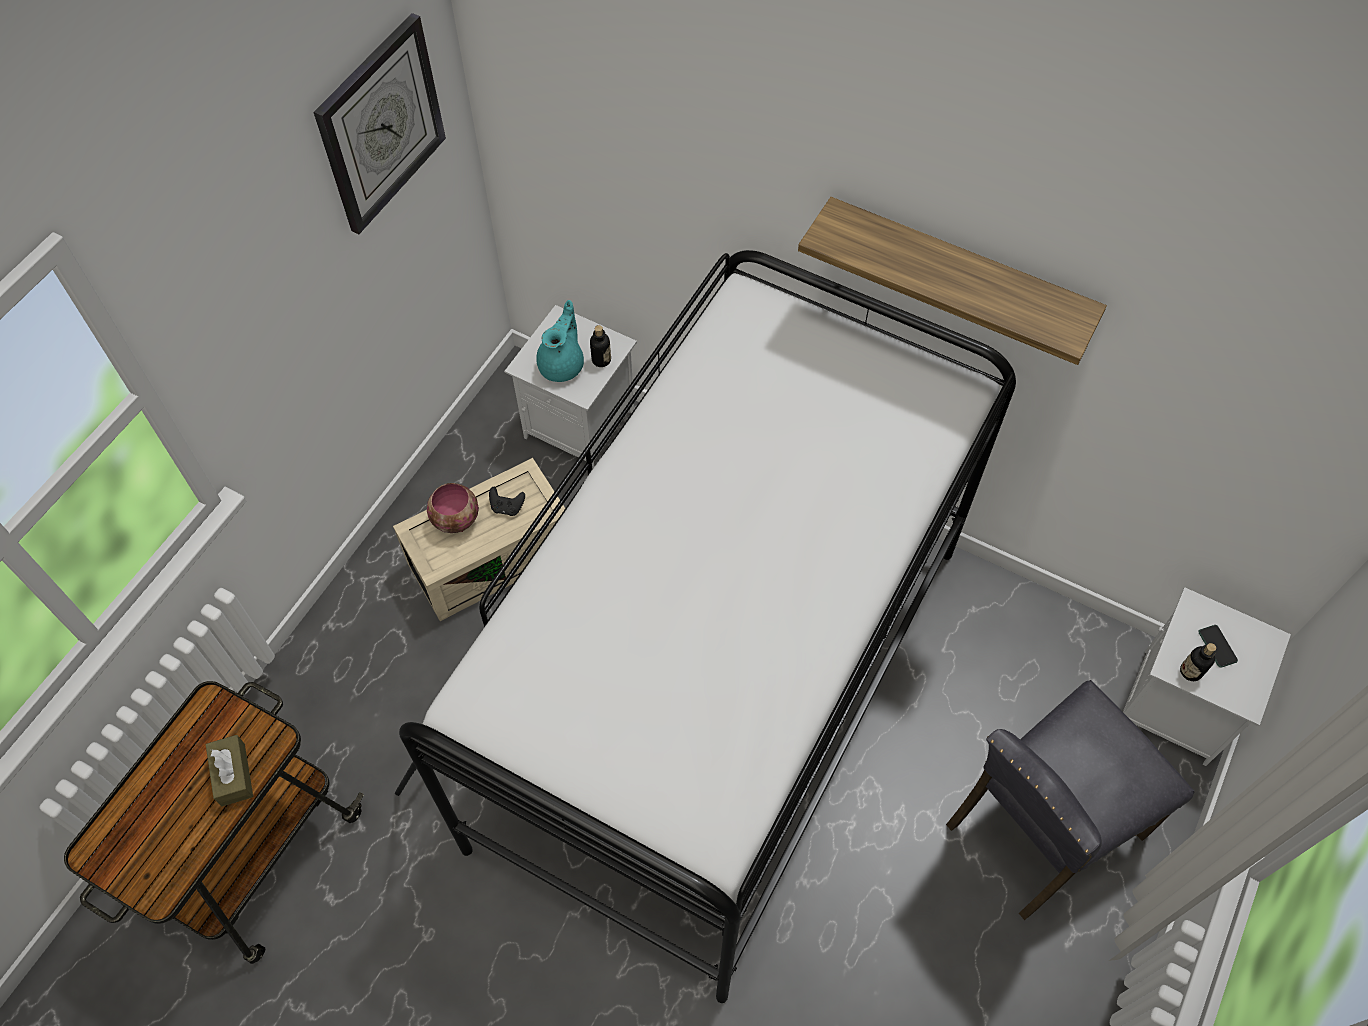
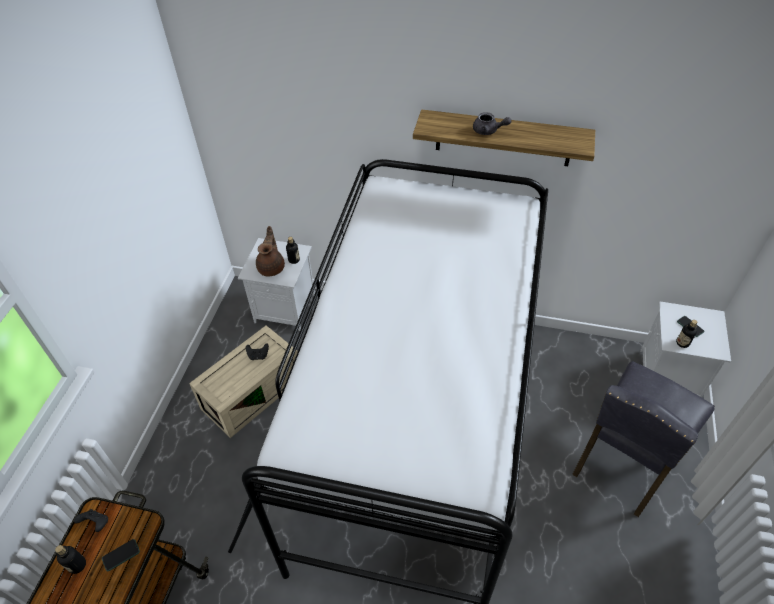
camera: 15 degrees left, 10 degrees down
(174, 771) = (77, 565): none -> bottle
(210, 720) = (96, 523): none -> black game controller
(233, 774) = (121, 555): brown tissue box -> phone
(380, 124) = (141, 121): wall clock -> none
(456, 520) = (229, 370): bowl -> none
(563, 364) = (272, 267): turquoise teapot -> brown teapot
(924, 267) = (488, 131): none -> grey teapot

